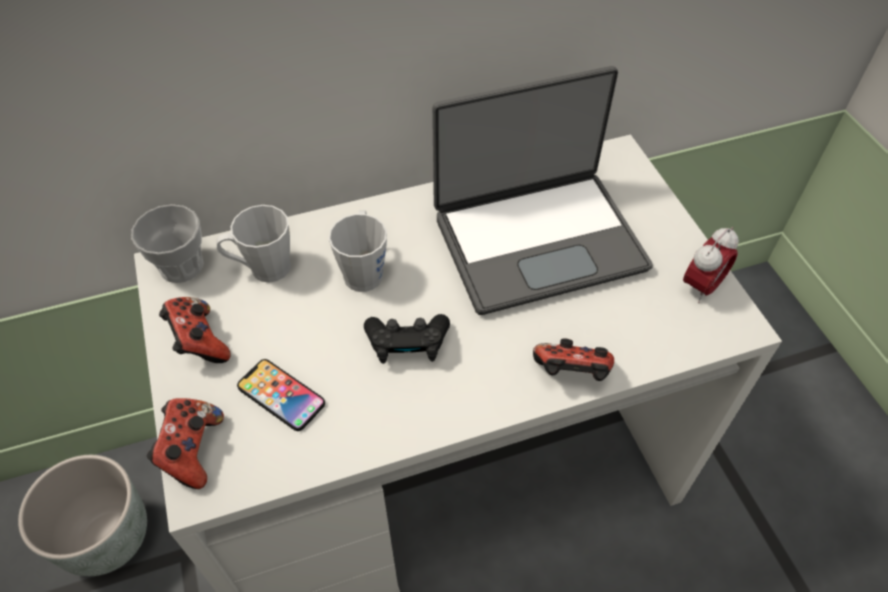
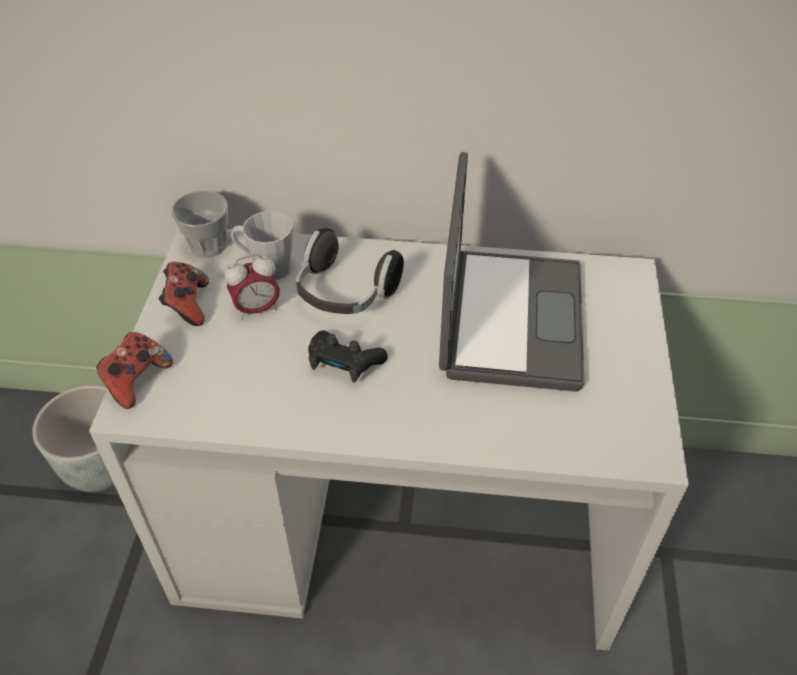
camera: 25 degrees right, 5 degrees down
(281, 395) = (224, 365): phone -> none
(364, 269) = (345, 294): grey mug -> headphones
(537, 239) = (508, 319): laptop -> laptop turned 90 degrees counterclockwise
(571, 375) = (467, 438): game controller -> none
(701, 287) = (637, 410): alarm clock -> alarm clock (257, 309)

